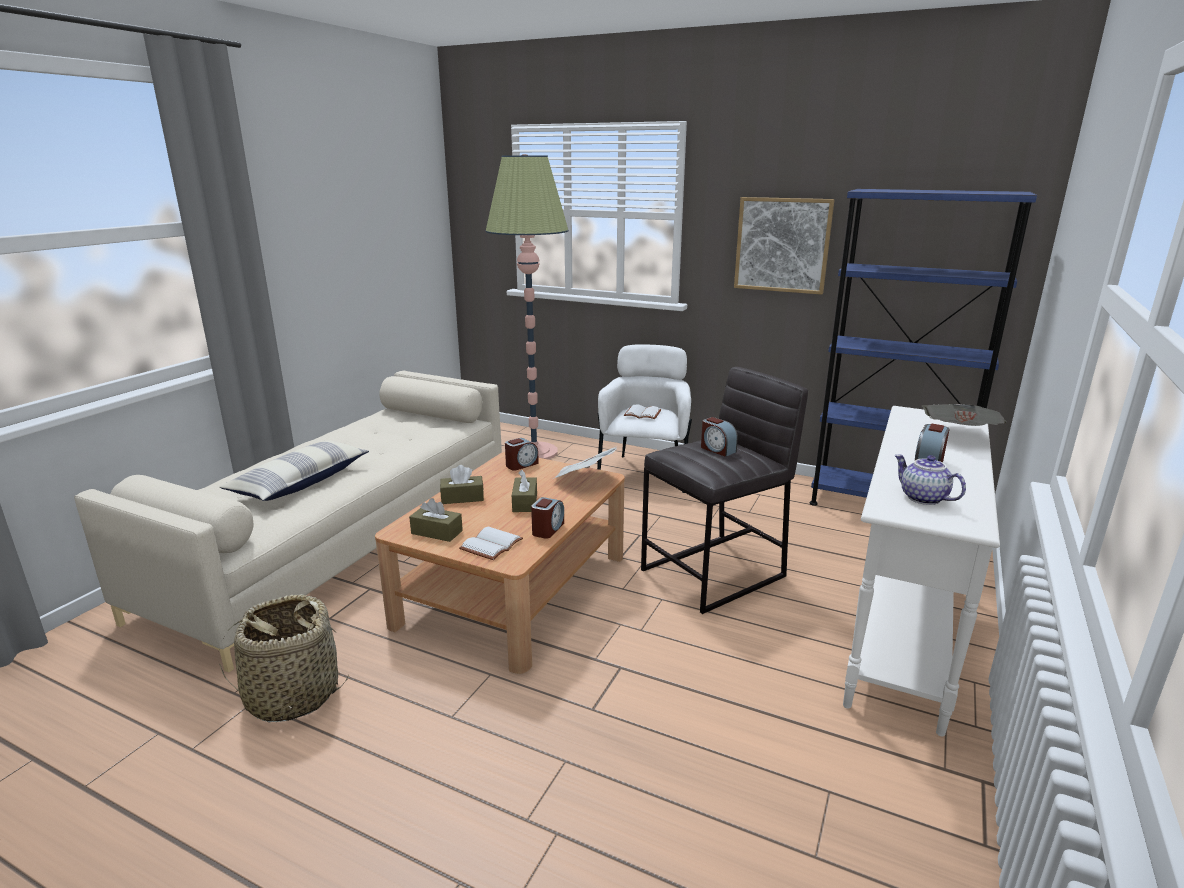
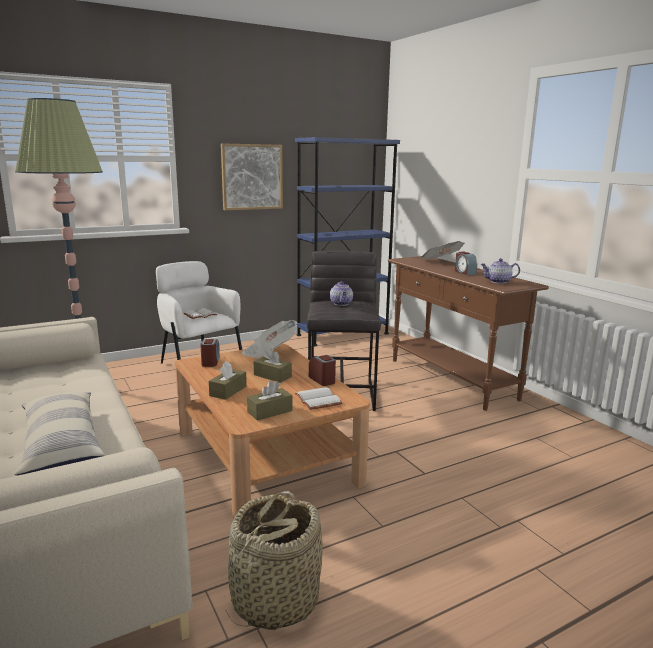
camera: 55 degrees left, 5 degrees down
(717, 449) = (341, 303): alarm clock -> teapot
(901, 640) = (451, 379): white console table -> brown console table

